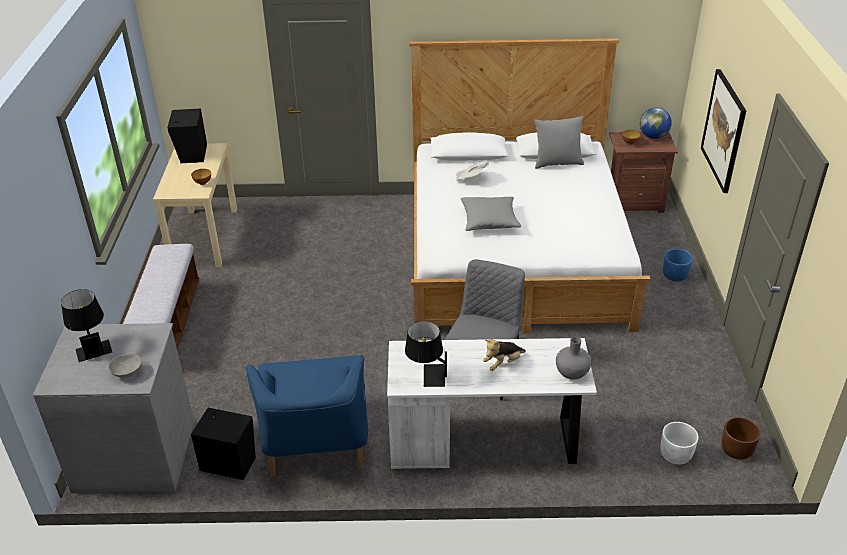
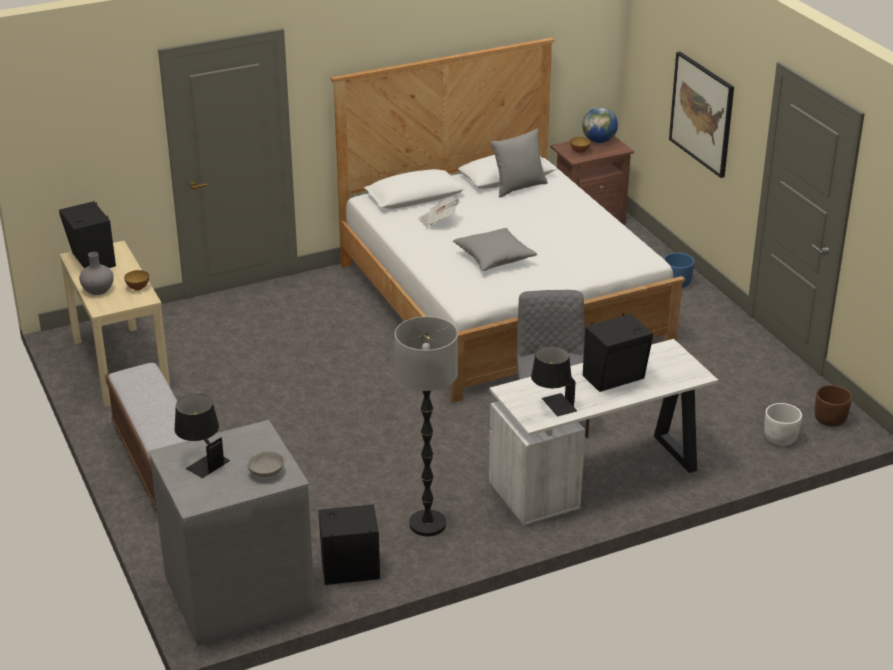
camera: 25 degrees left, 5 degrees down
(316, 441) = (427, 524): blue armchair -> floor lamp
(503, 363) = (616, 378): plush toy -> black speaker
(571, 373) = (684, 369): grey vase -> grey vase (98, 290)

